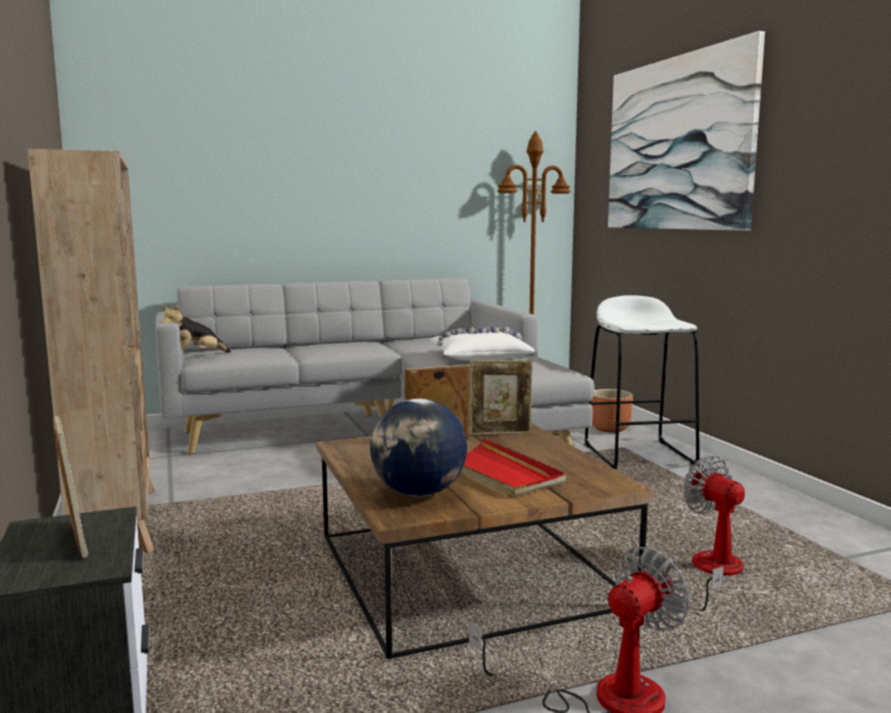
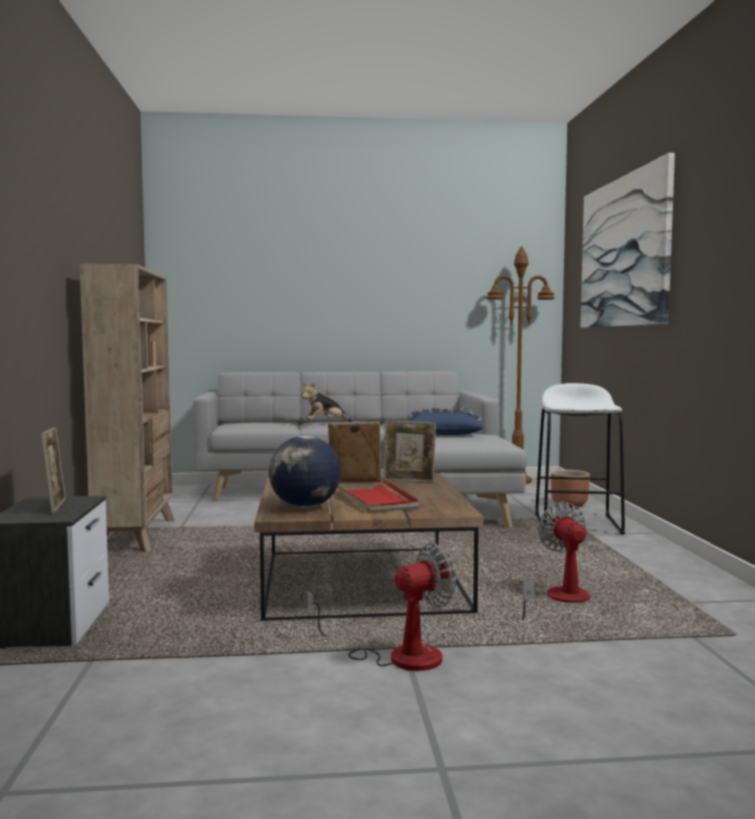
camera: 15 degrees right, 5 degrees down
(195, 357) = (224, 425): plush toy -> plush toy (325, 423)
(480, 357) = (444, 433): white pillow -> blue pillow

